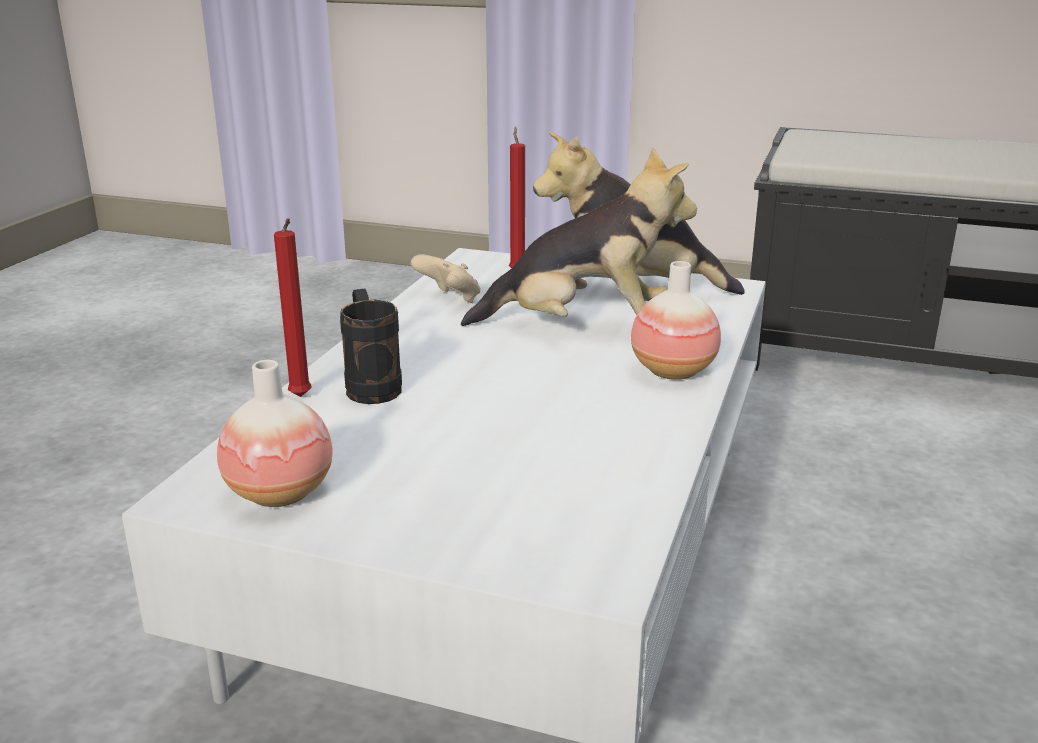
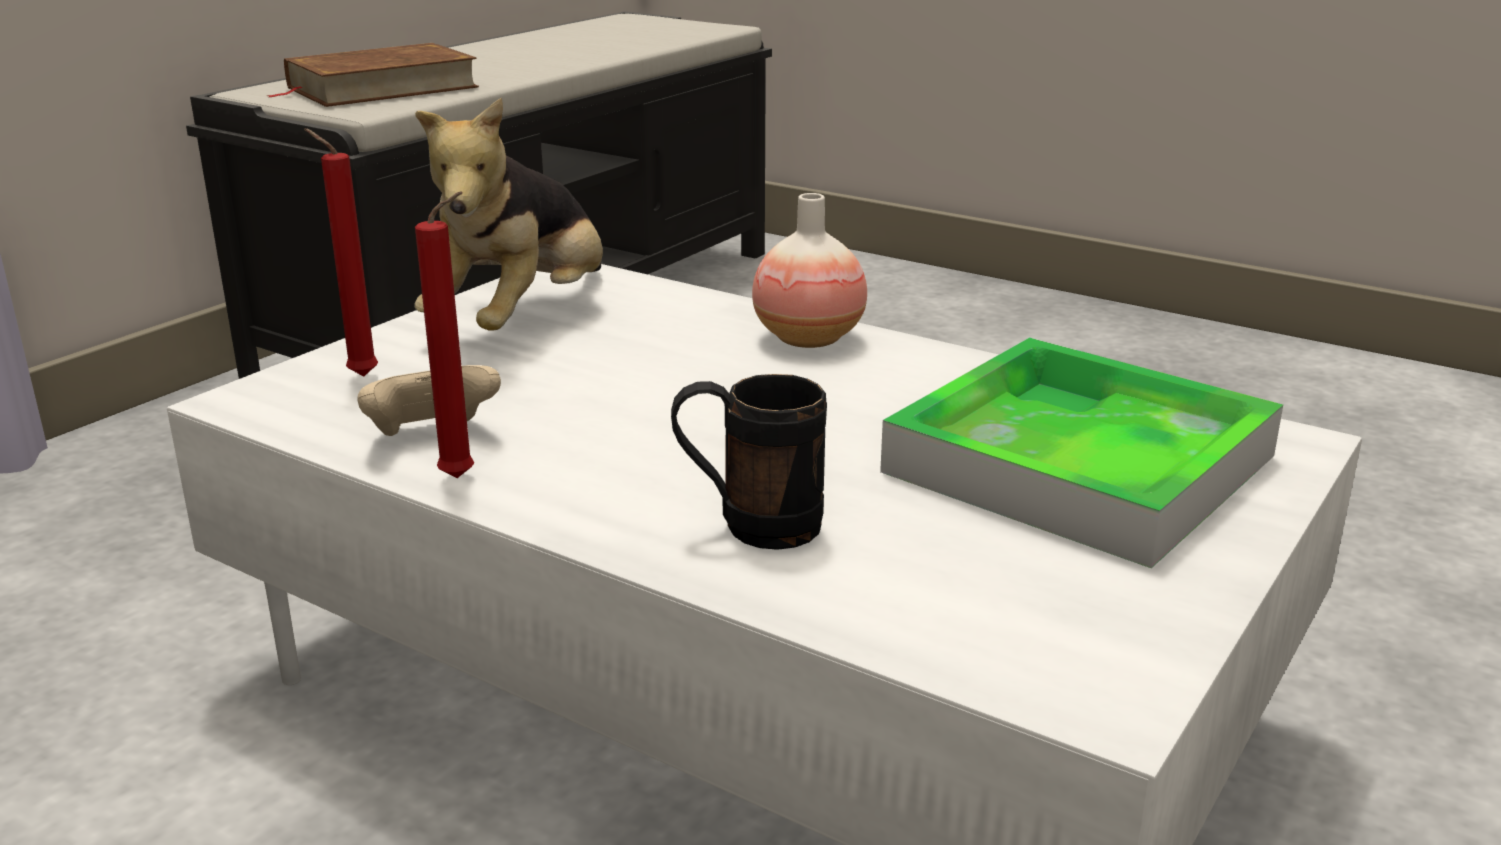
camera: 75 degrees left, 0 degrees up
(280, 493) = (1098, 619): vase -> none
(301, 398) = (770, 589): red candle -> red candle (463, 477)
(504, 481) = (1079, 464): none -> tray
(582, 327) = (631, 364): plush toy -> none
(863, 150) = (381, 88): none -> brown book

